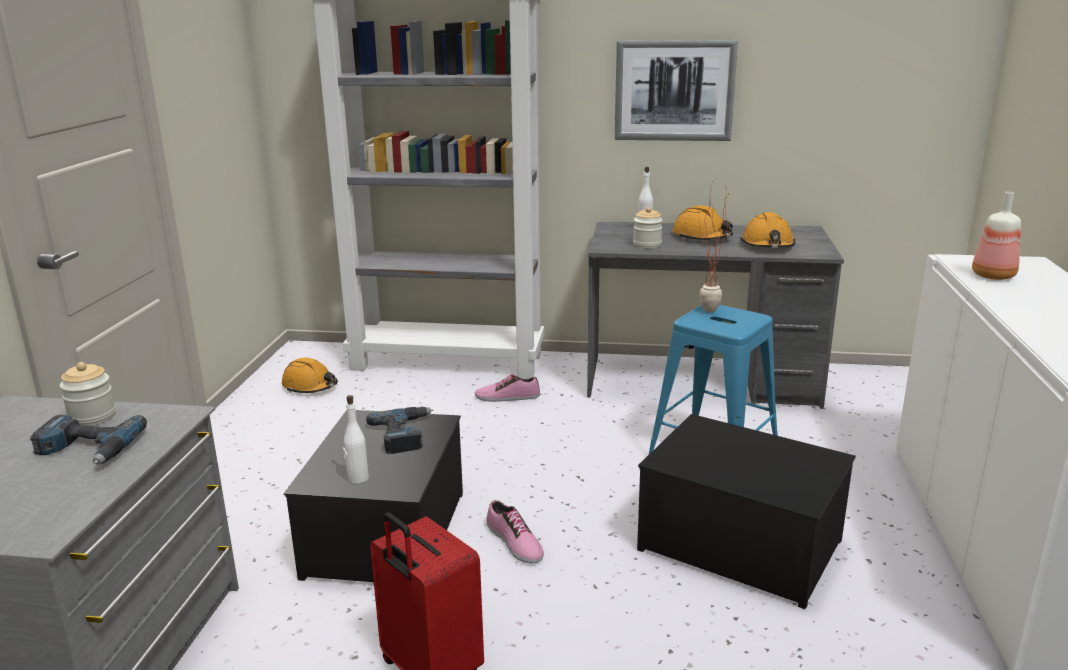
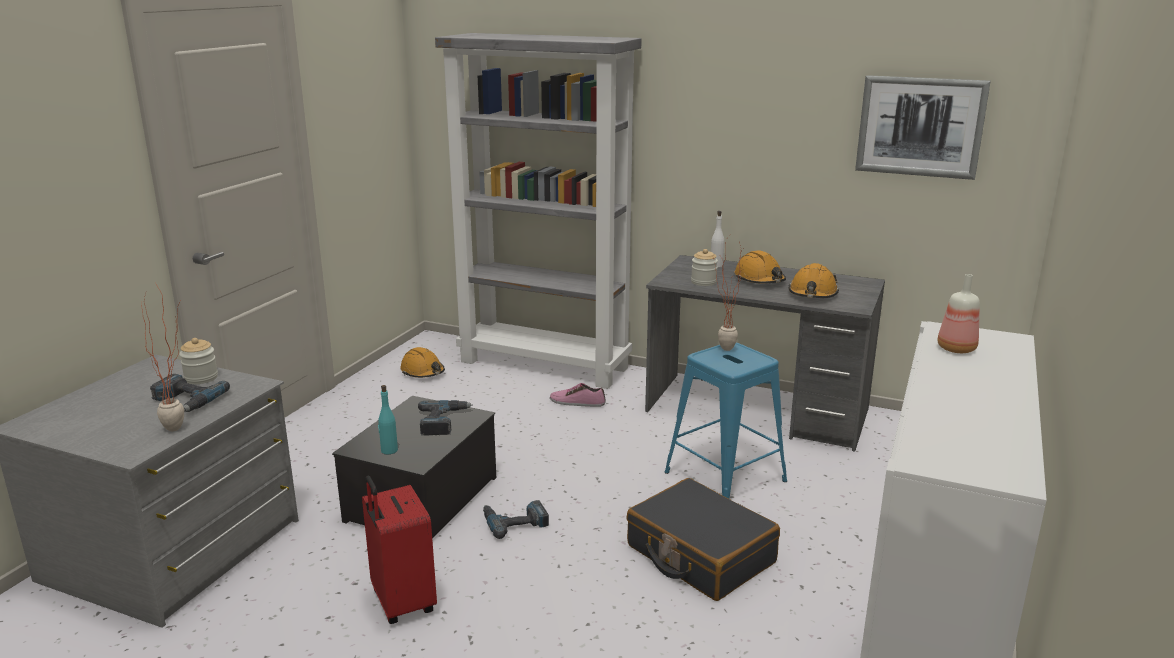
camera: 15 degrees right, 0 degrees up
(103, 487) = (182, 428): none -> potted plant
(357, 478) = (389, 450): white bottle -> turquoise bottle
(513, 542) = (515, 522): shoe -> power drill
(674, 90) = (752, 143): picture -> picture (920, 126)
(742, 544) = (699, 554): storage box -> black suitcase

